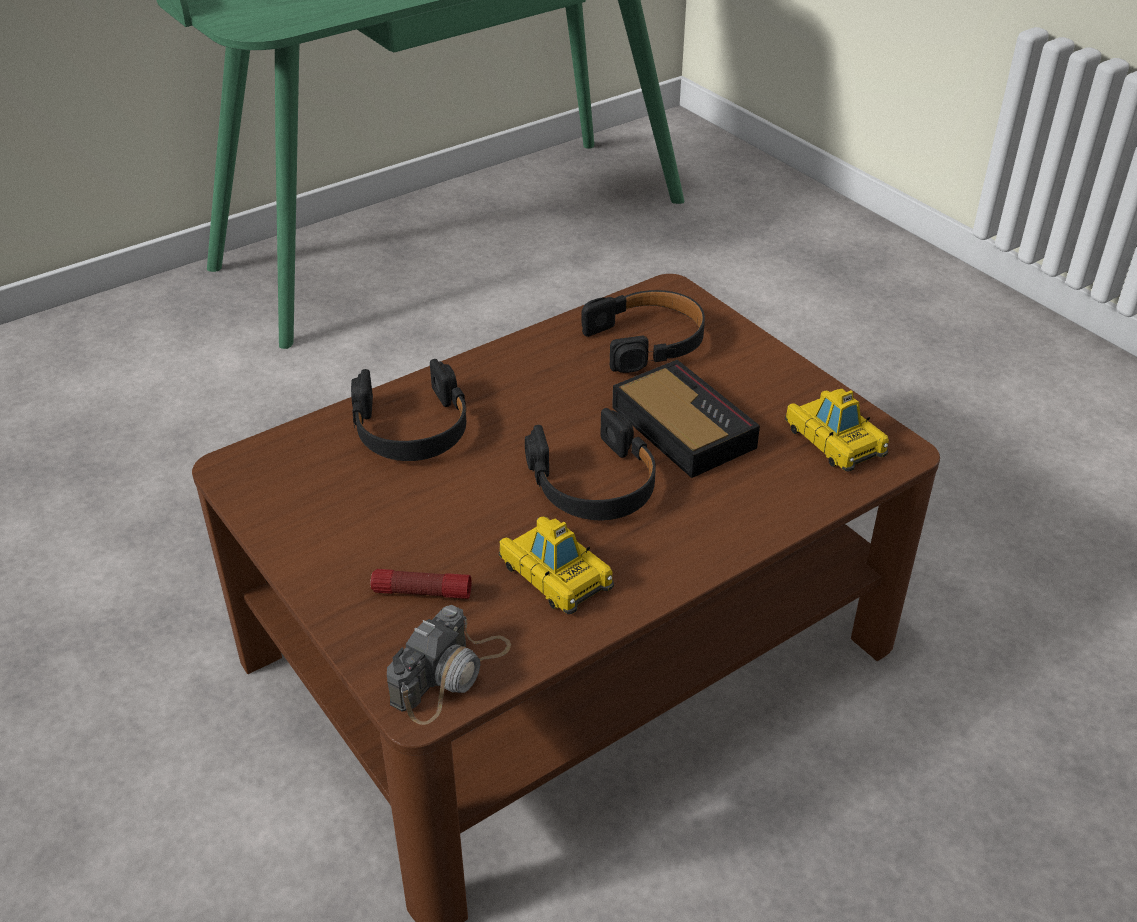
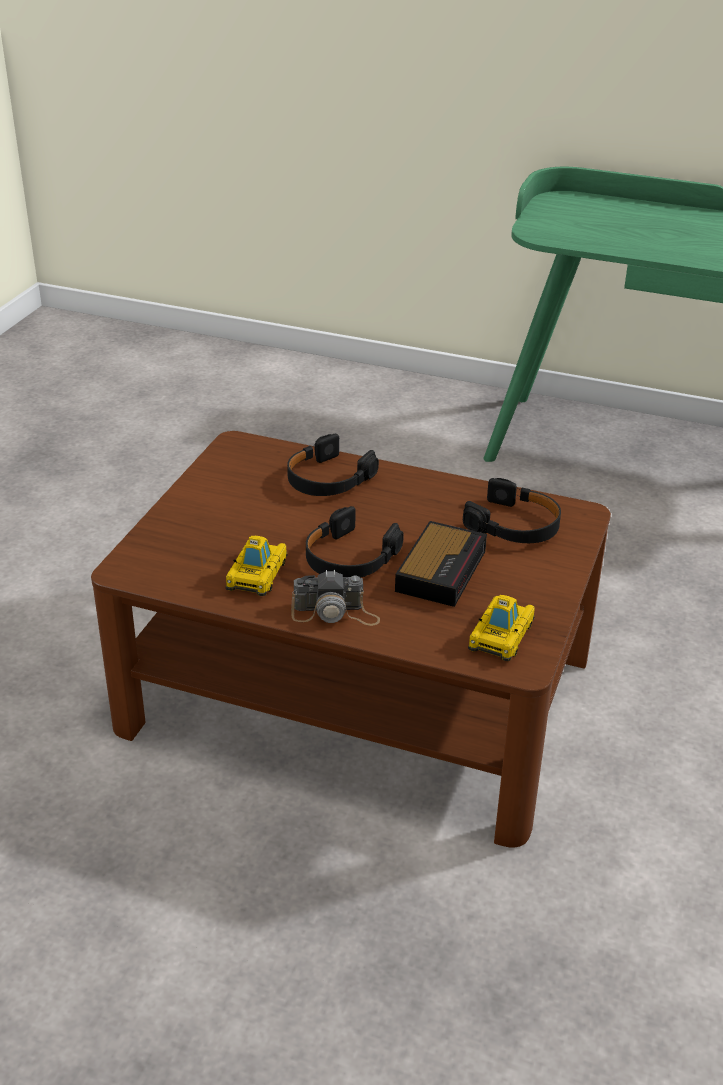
camera: 55 degrees right, 5 degrees down
(422, 592) = (200, 538): flashlight -> none
(451, 673) = (150, 571): camera -> camera (335, 613)

